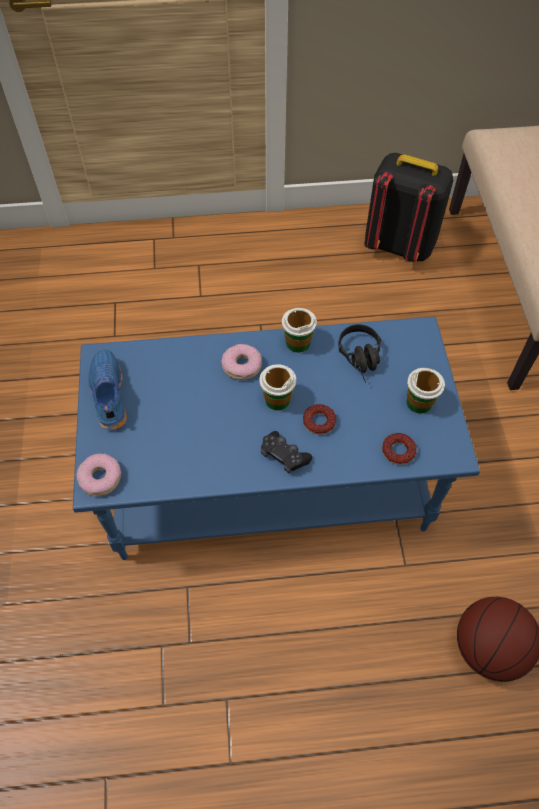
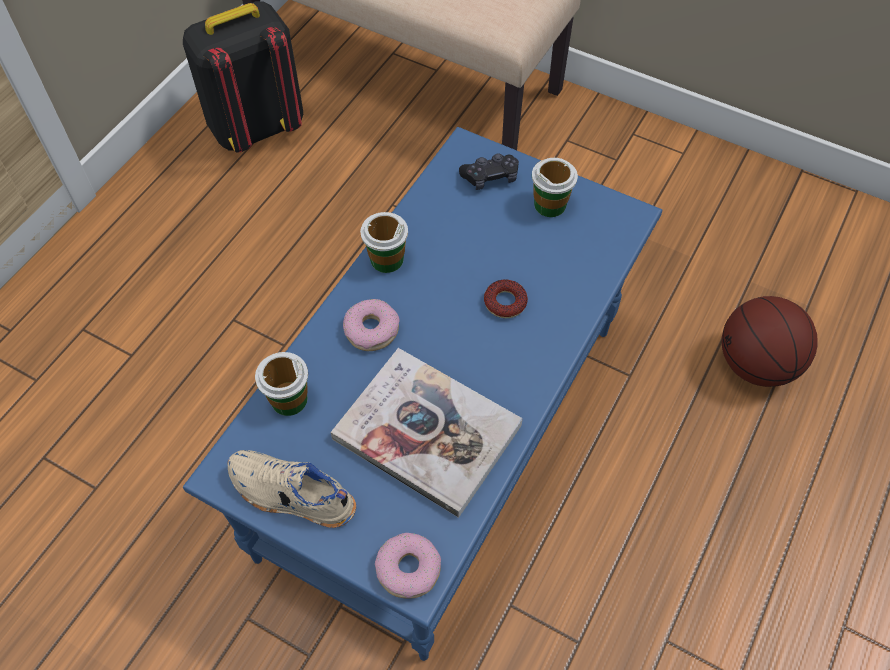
camera: 55 degrees left, 0 degrees up
(107, 395) = (291, 496): blue shoe -> beige shoe
(194, 435) = (427, 432): none -> book
(277, 399) = (445, 323): cup -> cup (288, 399)
(284, 456) = (523, 360): black game controller -> black game controller (490, 177)
(362, 360) = (459, 218): black headphones -> none
(398, 451) = (593, 257): donut -> none

